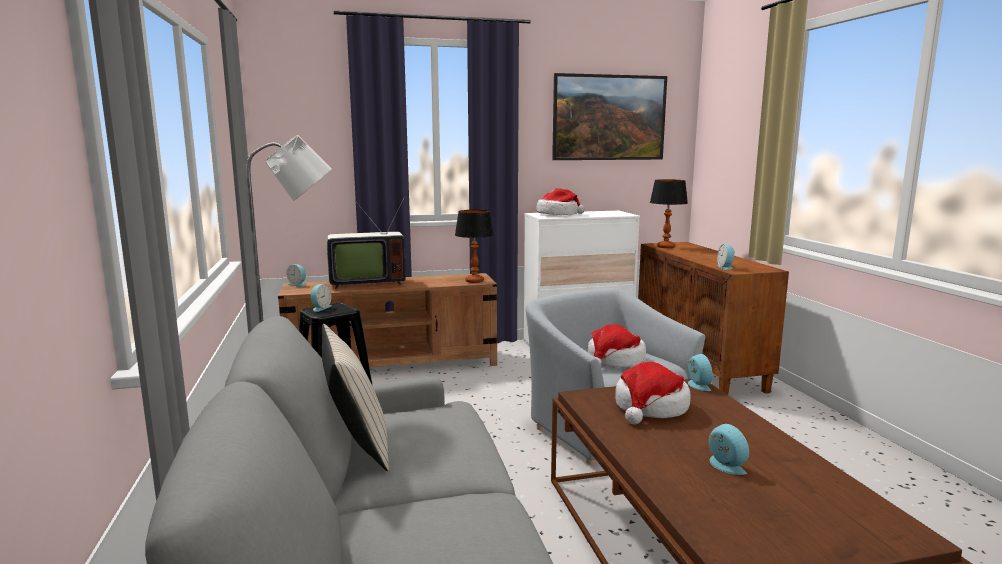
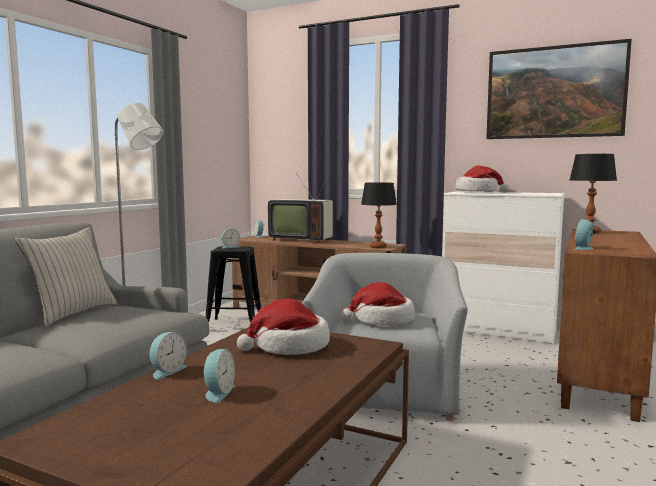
camera: 40 degrees right, 5 degrees down
(697, 385) = (378, 345): alarm clock -> alarm clock (167, 371)

